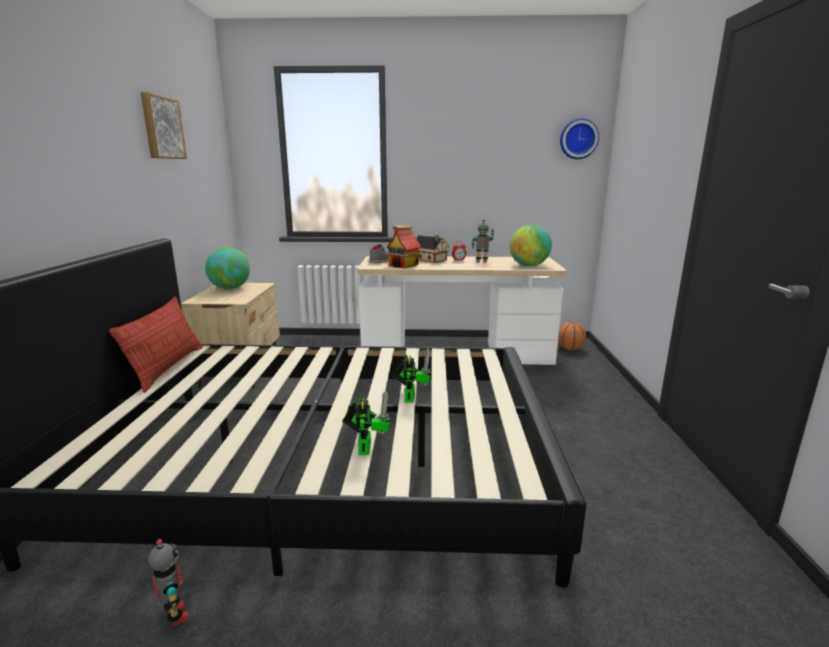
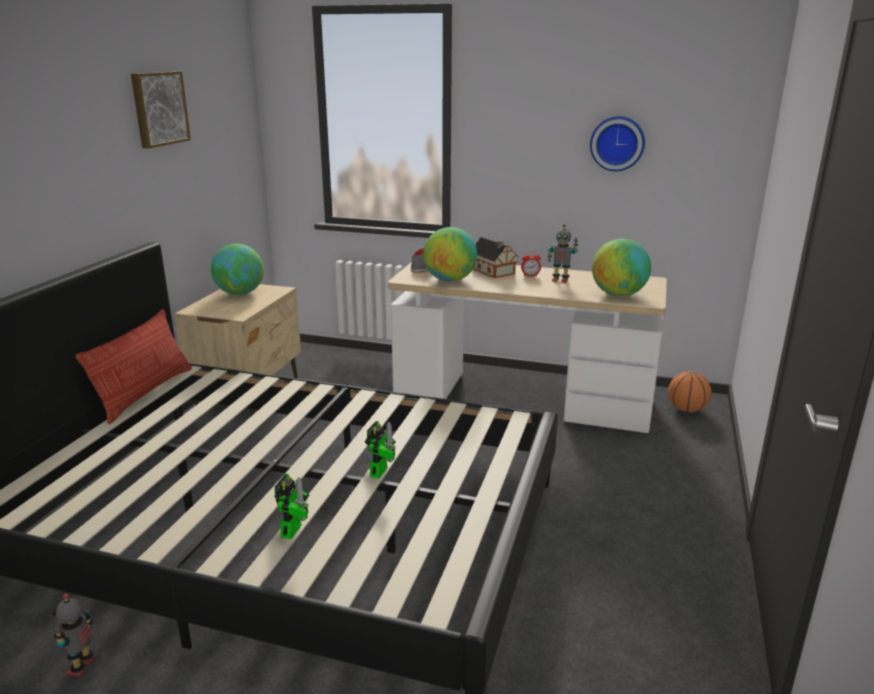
camera: 15 degrees right, 5 degrees up
(175, 616) = (82, 667): toy robot -> toy robot turned 150 degrees counterclockwise
(403, 265) = (450, 280): toy house -> globe
(578, 139) = (724, 109): wall clock -> wall clock (617, 143)

